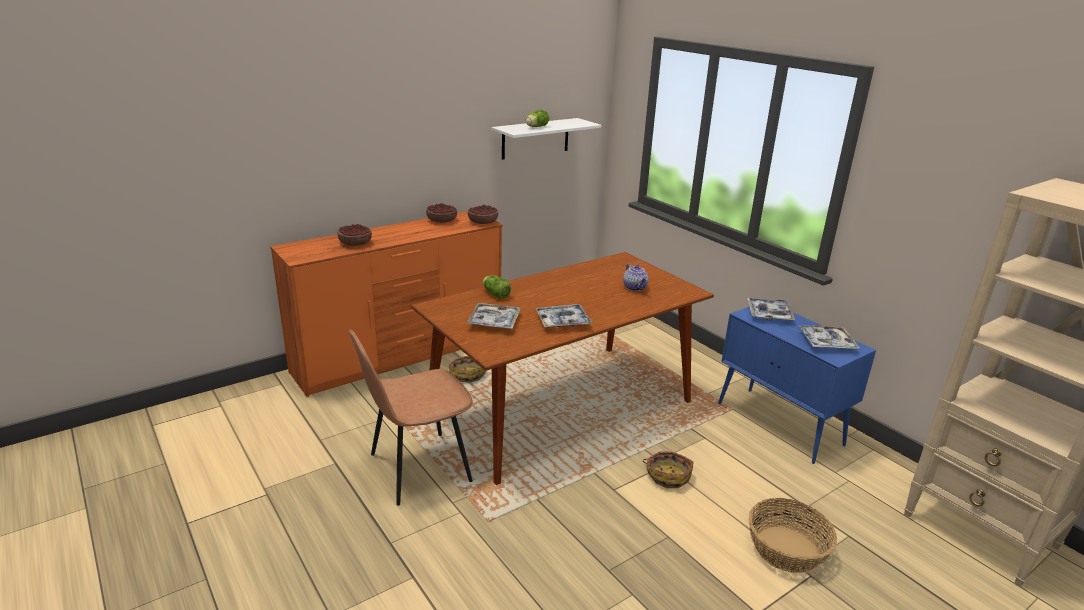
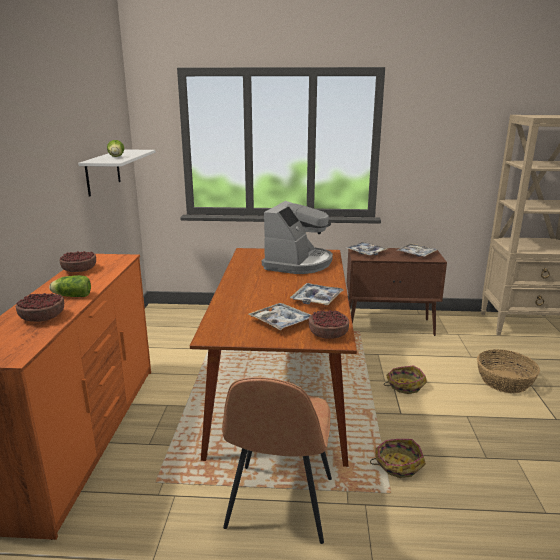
camera: 50 degrees left, 5 degrees down
(467, 374) = (176, 412): basket -> basket (397, 464)
(483, 222) = (120, 258): bowl -> bowl (328, 334)
(495, 294) = (231, 306): lettuce -> lettuce (71, 296)
(635, 288) = (298, 263): teapot -> coffee machine
(780, 424) = (390, 326): blue cabinet -> brown cabinet

